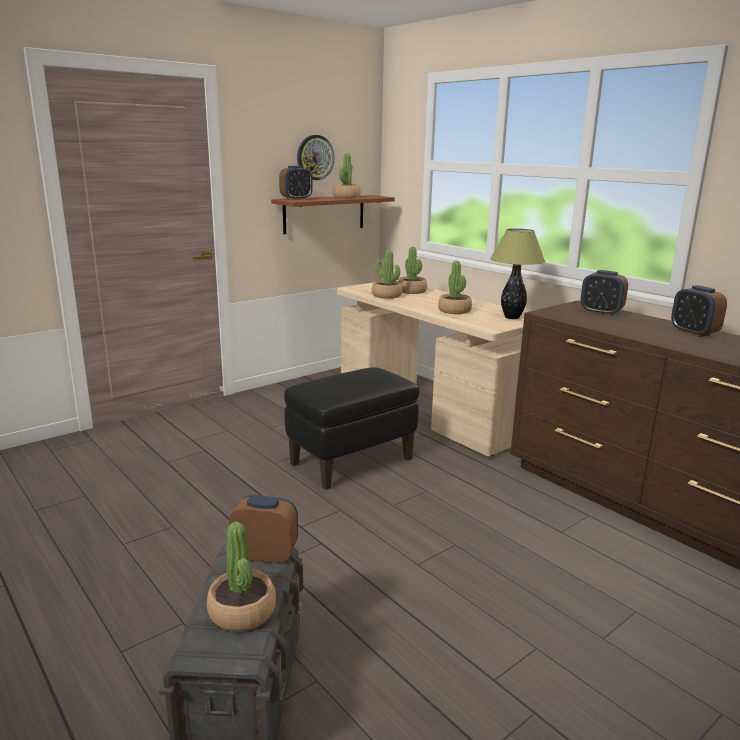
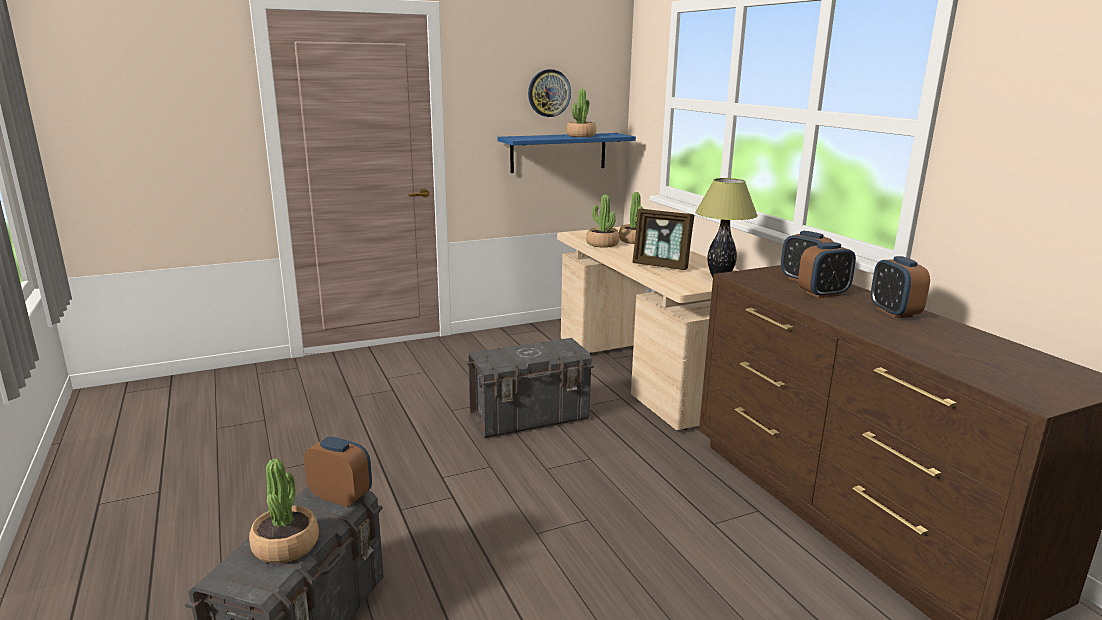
camera: 15 degrees right, 0 degrees up
(296, 199) = (523, 137): alarm clock -> alarm clock (823, 294)
(324, 214) = (558, 152): brown shelf -> blue shelf
(352, 461) = (530, 418): black ottoman -> grey storage box
(454, 311) = (661, 266): potted plant -> picture frame

